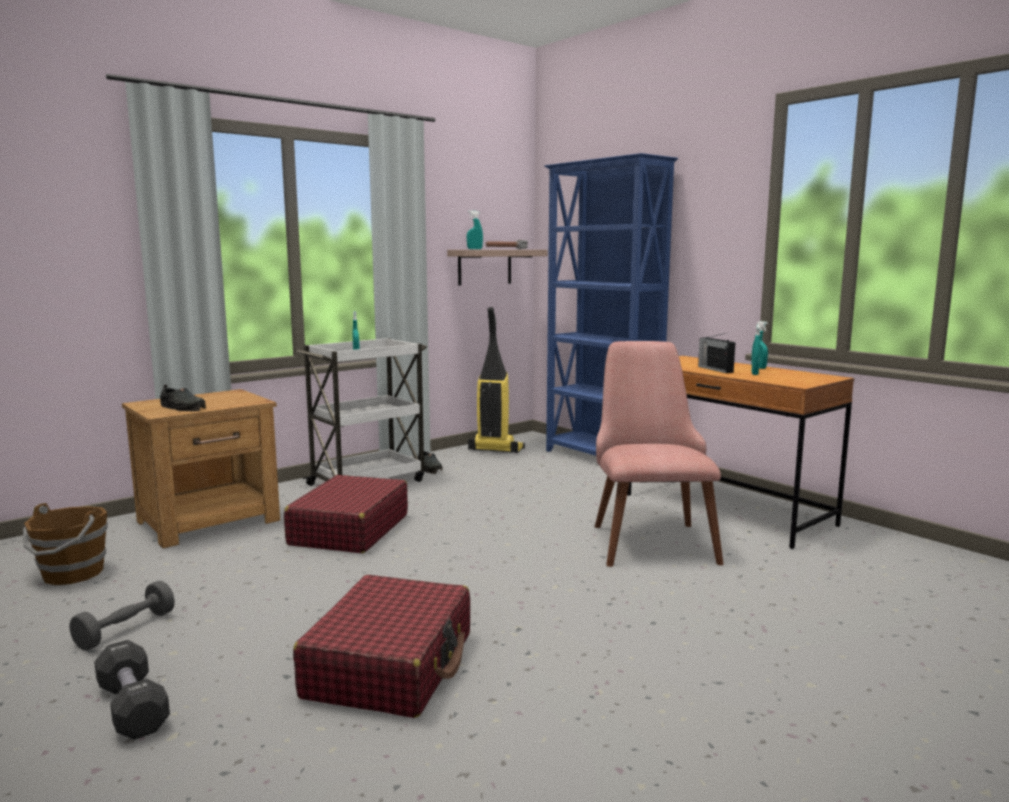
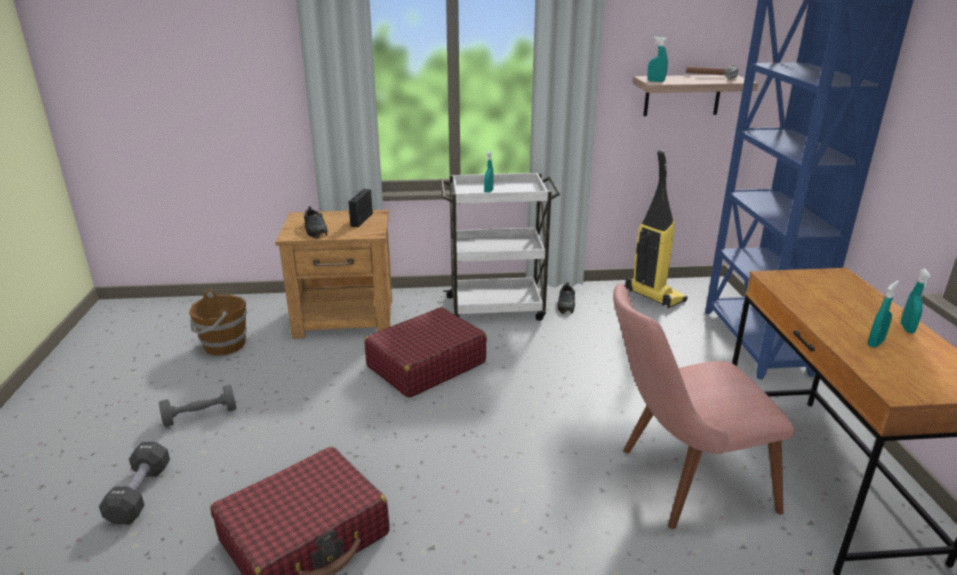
camera: 35 degrees right, 15 degrees up
(648, 537) = (679, 482): pink chair -> pink chair turned 135 degrees counterclockwise
(715, 369) = (835, 316): radio -> radio (362, 219)

